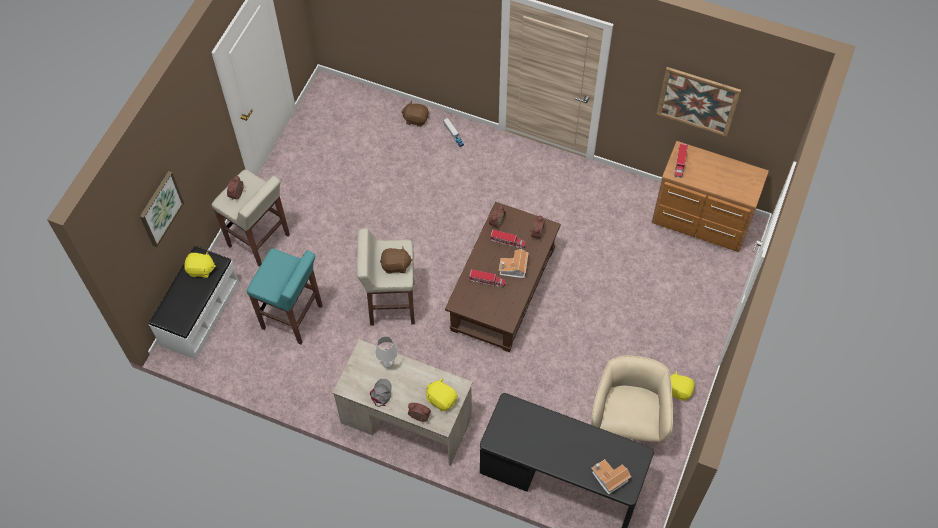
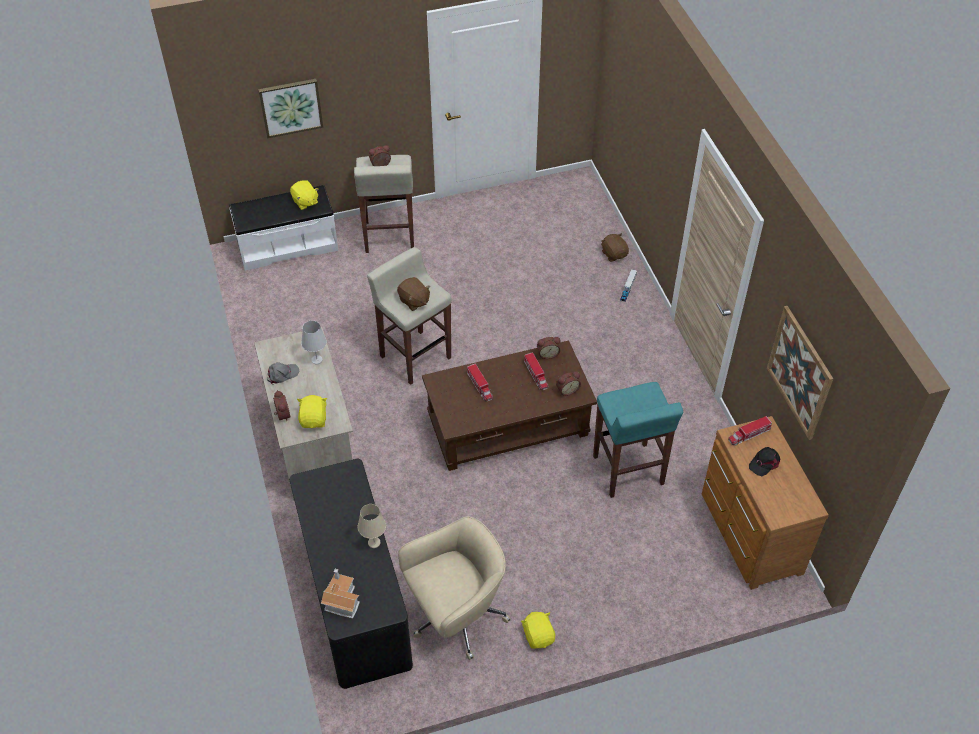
camera: 50 degrees right, 10 degrees down
(293, 318) = (339, 303): turquoise stool -> turquoise stool (628, 471)
(514, 269) = (512, 397): toy house -> none
(579, 429) = (374, 542): none -> beige table lamp
(707, 172) = (764, 463): none -> black cap

